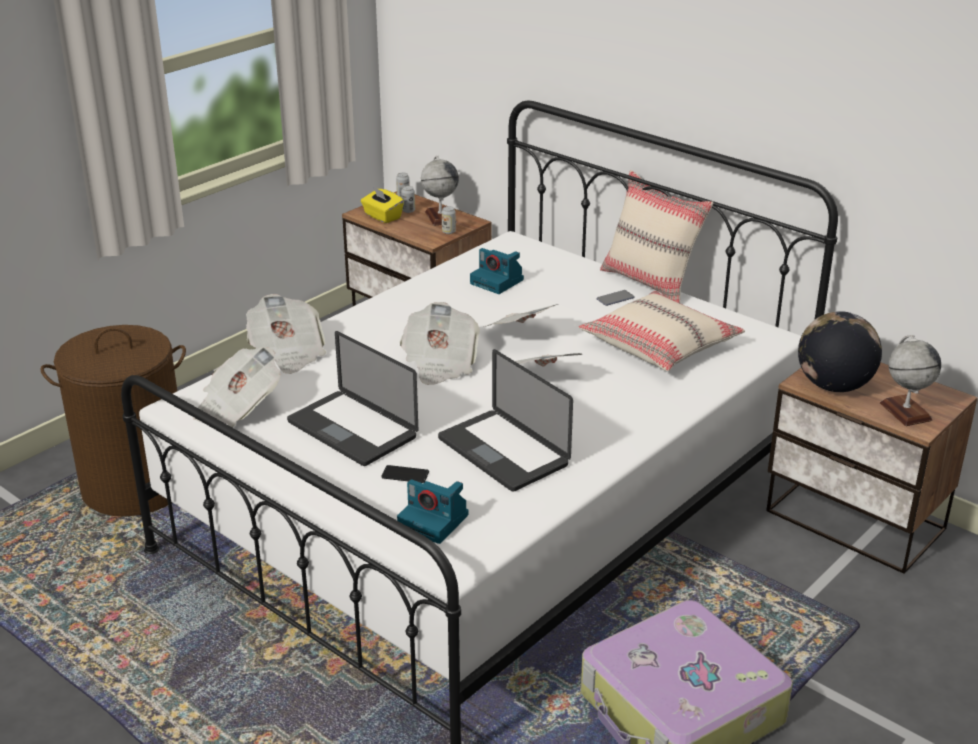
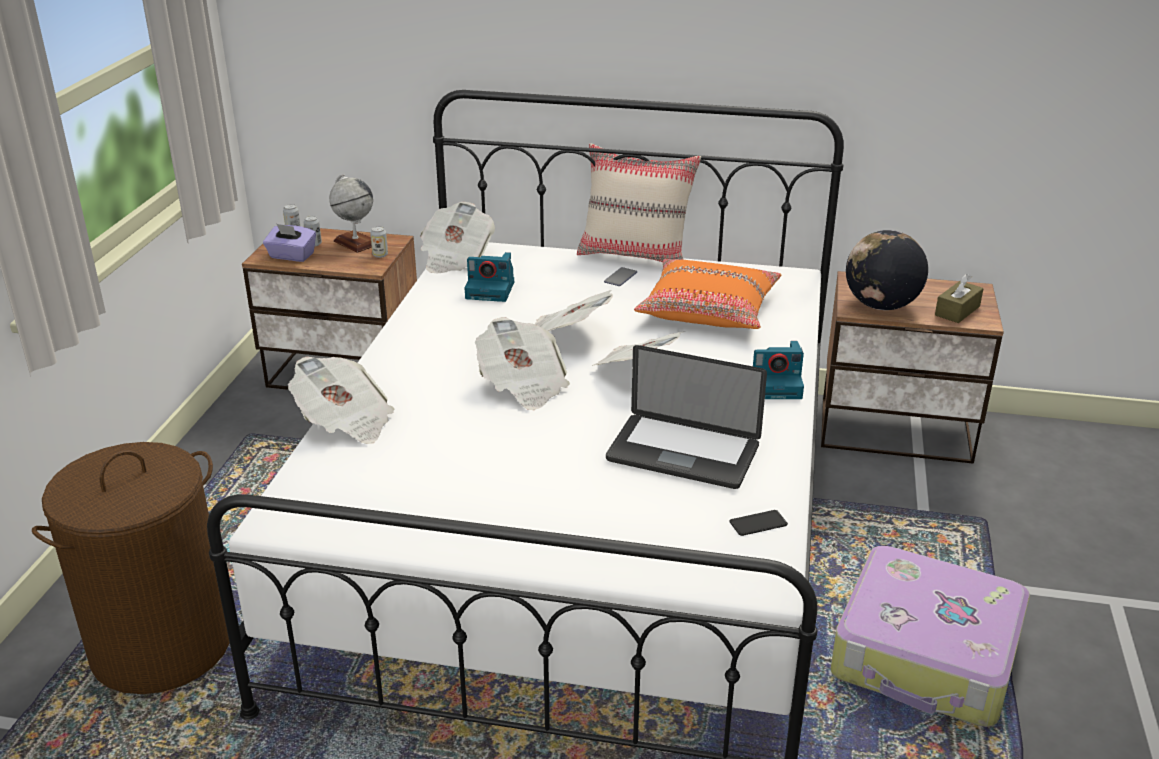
camera: 30 degrees left, 0 degrees up
(237, 408) = (351, 499): newspaper -> newspaper (455, 258)
(352, 430) = (507, 481): laptop -> none
(382, 216) = (291, 256): yellow tissue box -> purple tissue box
(405, 475) = (614, 509): phone -> phone (758, 524)
(435, 521) = (697, 546): camera -> camera (776, 385)
(660, 345) = (708, 309): beige pillow -> orange pillow
(905, 411) = (957, 311): globe -> brown tissue box

